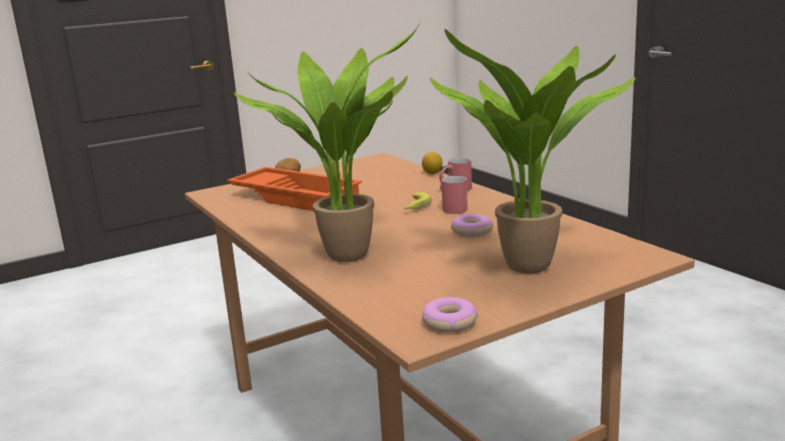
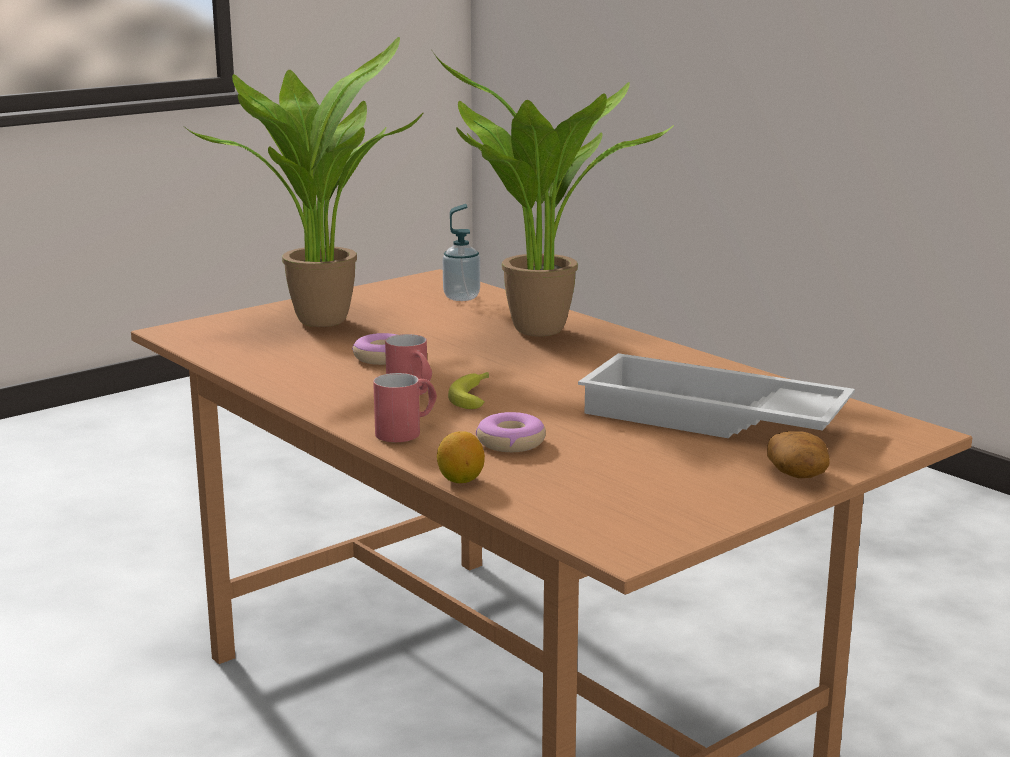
camera: 170 degrees right, 0 degrees up
(297, 197) = (709, 418): orange tray -> white tray
(397, 300) = (461, 297): none -> soap dispenser
(449, 322) = (409, 285): donut -> donut (511, 442)

